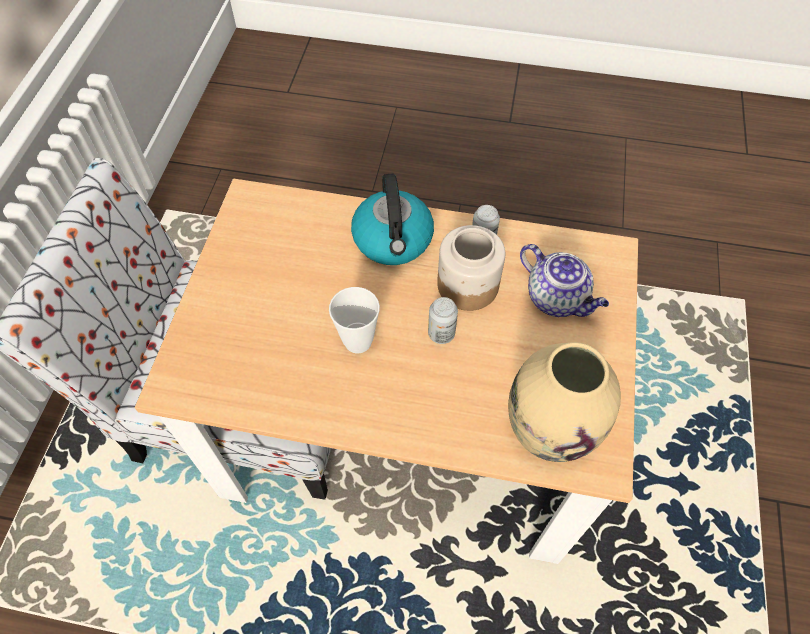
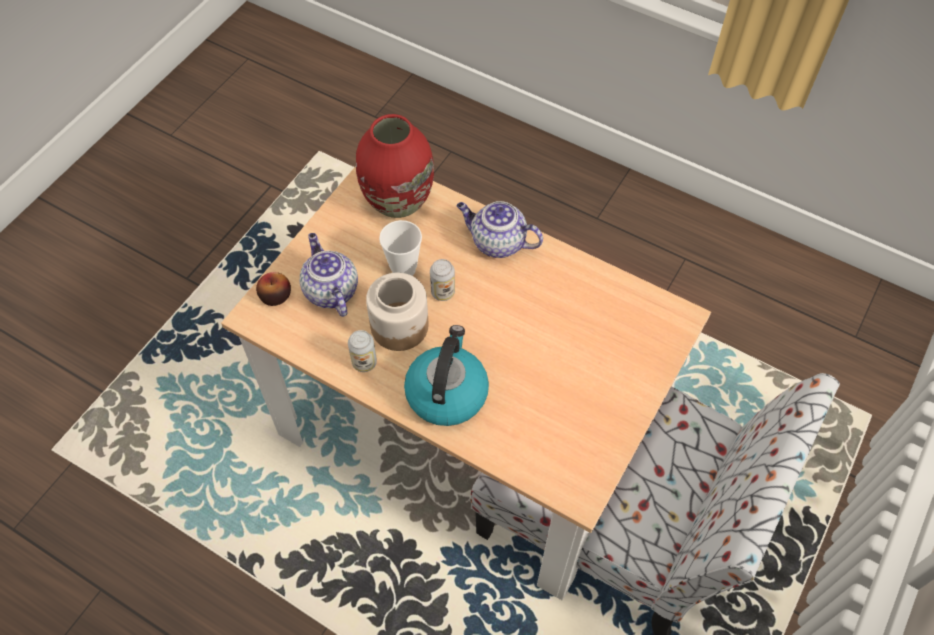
camera: 160 degrees left, 0 degrees up
(358, 341) = (514, 307): cup -> cup (403, 269)
(406, 413) = (497, 243): none -> teapot
(549, 429) = (397, 202): beige vase -> red vase
(606, 276) = (275, 296): none -> apple

